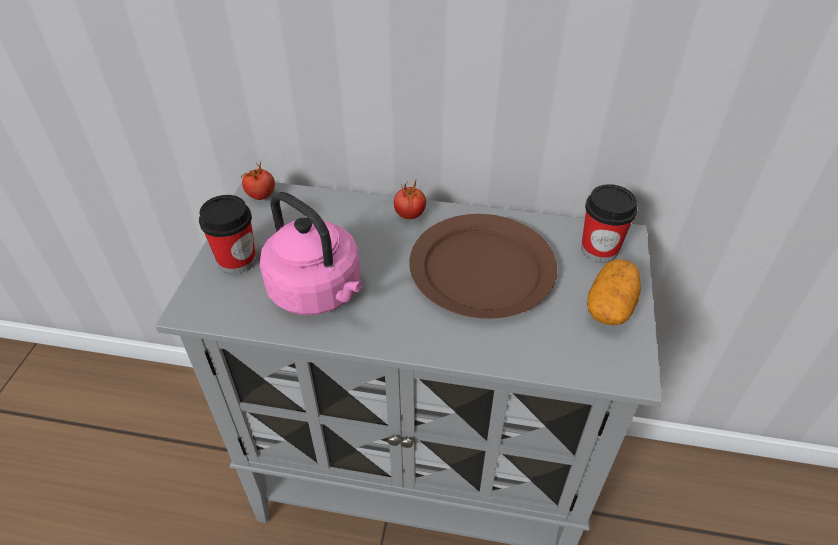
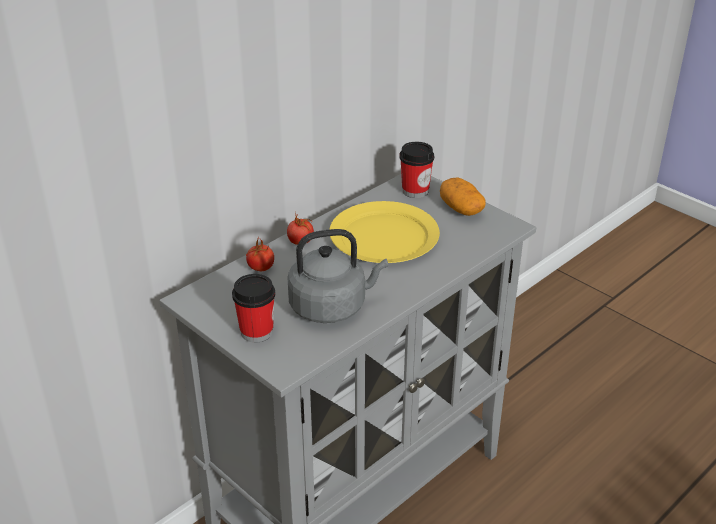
camera: 55 degrees left, 10 degrees down
(261, 195) = (194, 297): tomato -> tomato (260, 268)
(319, 292) = (332, 307): pink kettle -> grey kettle
(480, 269) = (383, 237): brown plate -> yellow plate

